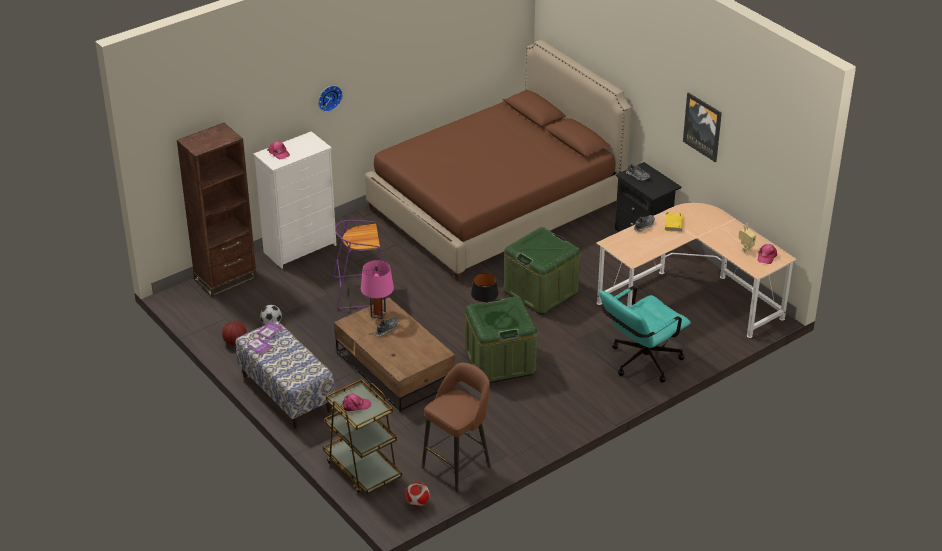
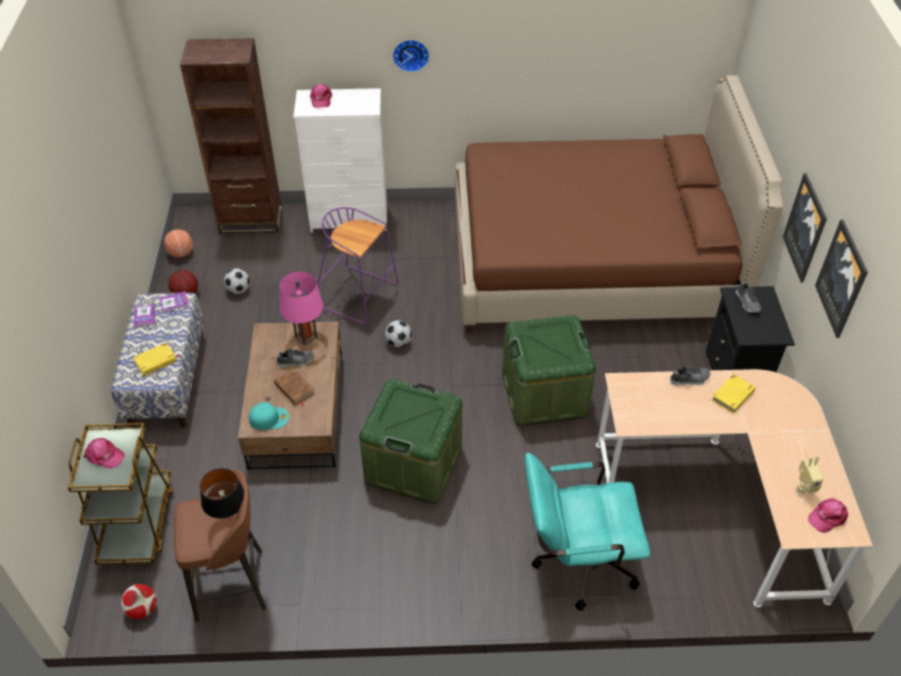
camera: 35 degrees right, 10 degrees up
(198, 320) = (181, 253): none -> basketball
(300, 365) = (156, 361): none -> yellow book
(404, 343) = (294, 389): none -> brown book
(406, 363) = (269, 418): none -> turquoise cap
(419, 305) = (398, 342): none -> football
(484, 312) = (398, 399): black table lamp -> black table lamp (230, 520)
(657, 111) = (806, 228): none -> picture

